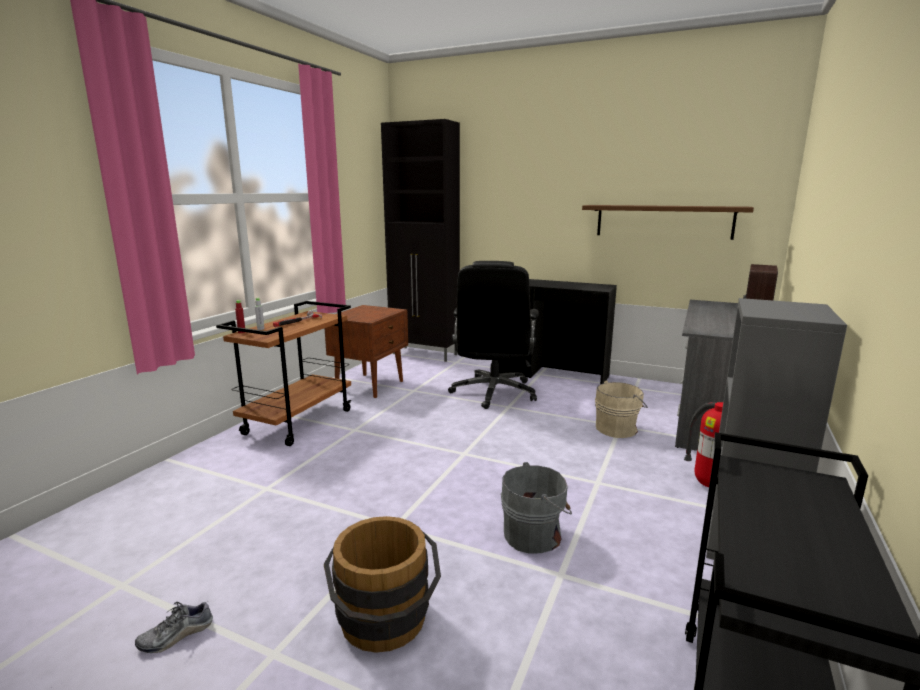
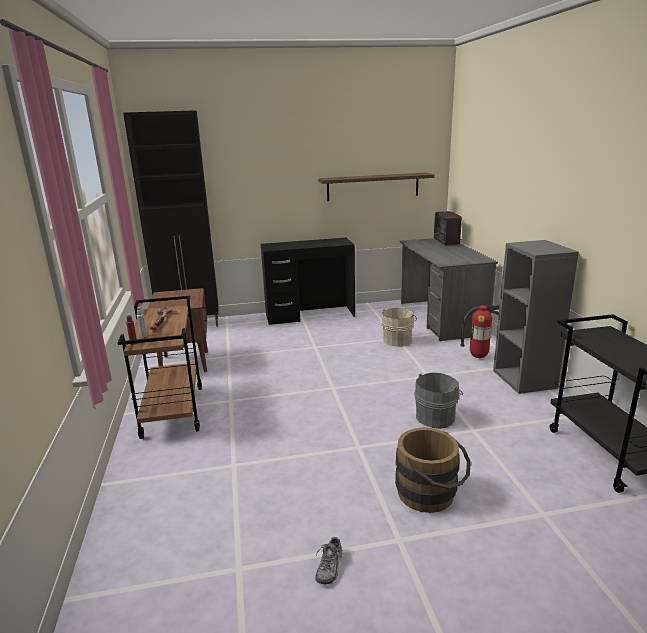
camera: 35 degrees left, 5 degrees up
(494, 393) = (291, 340): black office chair -> none

